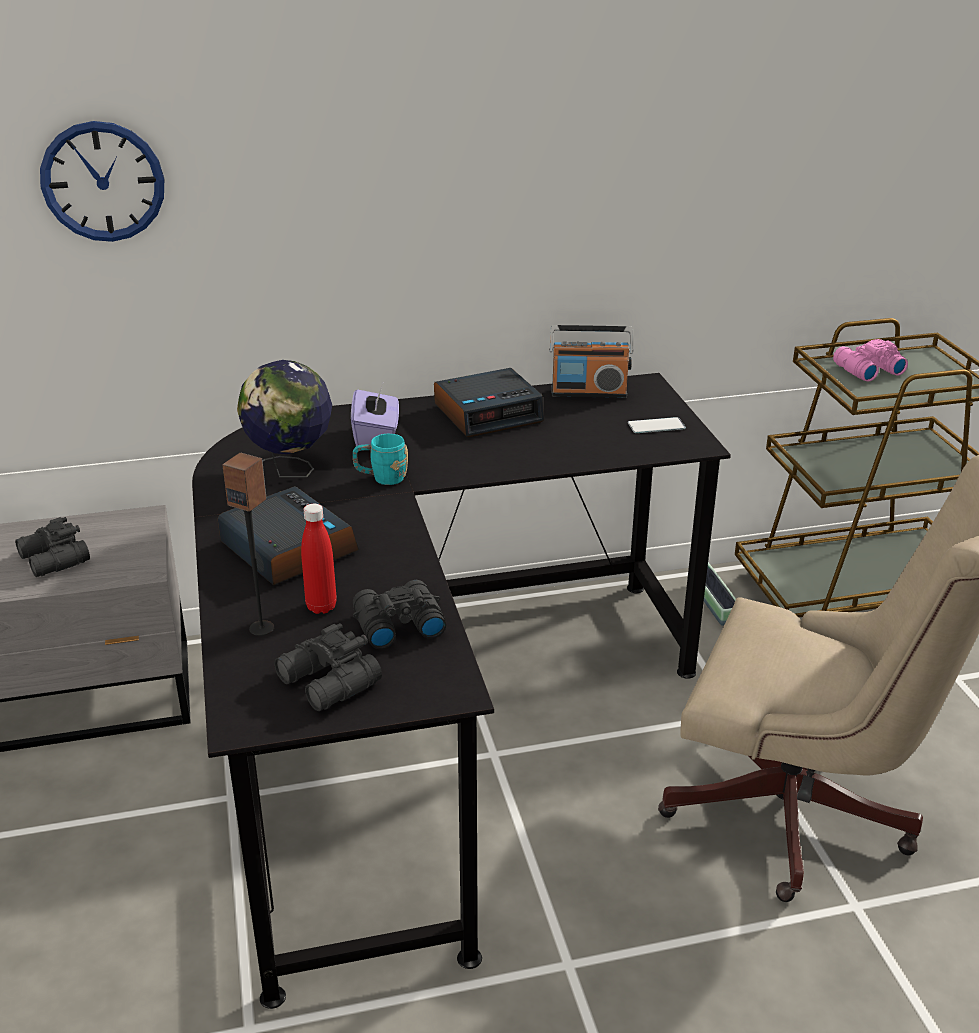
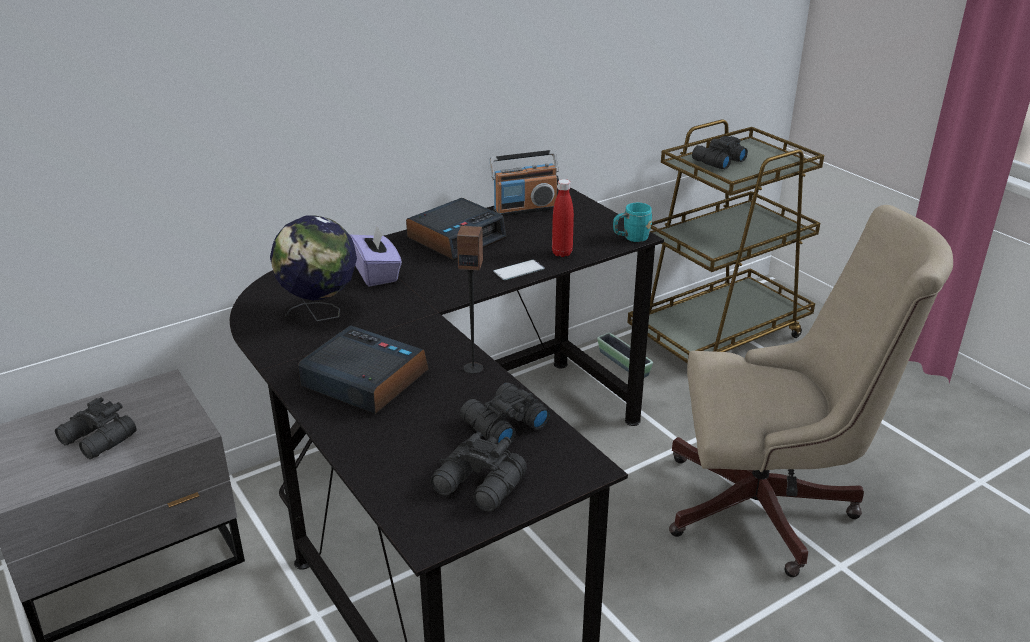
camera: 20 degrees left, 0 degrees up
(103, 182) = (99, 73): wall clock -> none
(262, 628) = (389, 453): speaker -> speaker (473, 368)
(321, 606) = (428, 423): red bottle -> red bottle (562, 253)
(381, 478) = (404, 306): turquoise mug -> turquoise mug (631, 238)
(656, 426) = (594, 227): phone -> phone (519, 270)
(866, 369) = (717, 161): pink binoculars -> black binoculars

